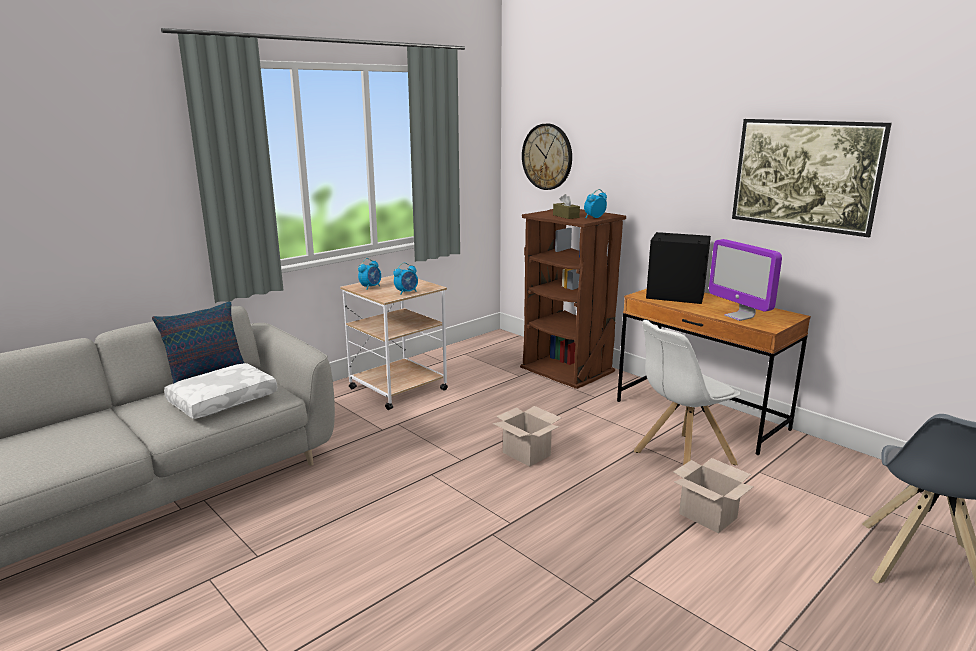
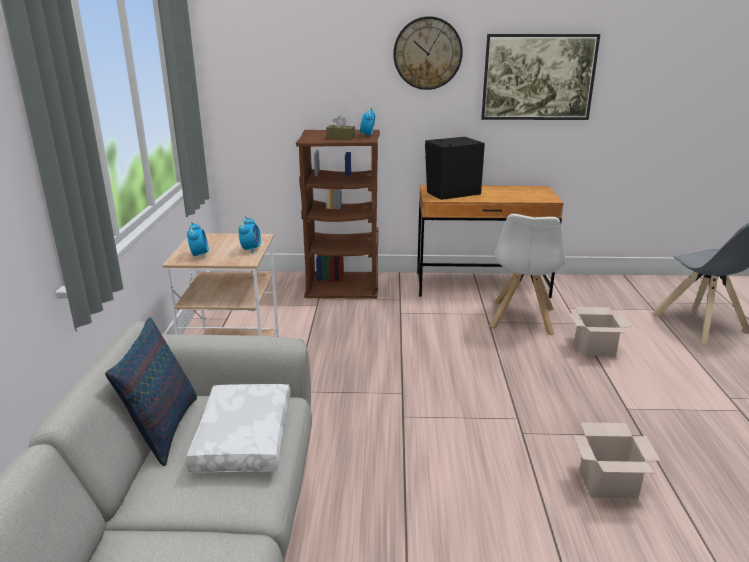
camera: 45 degrees left, 5 degrees up
(528, 454) = (436, 363): cardboard box -> cardboard box (609, 483)
(547, 157) = (271, 80): wall clock -> wall clock (427, 53)
(739, 316) = (520, 197): monitor -> none

